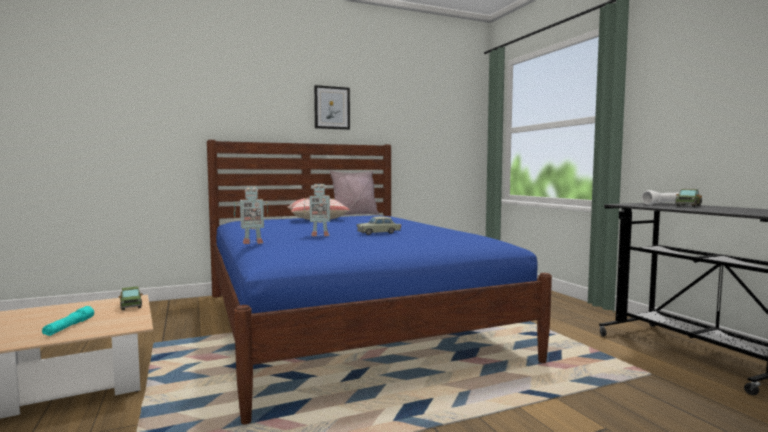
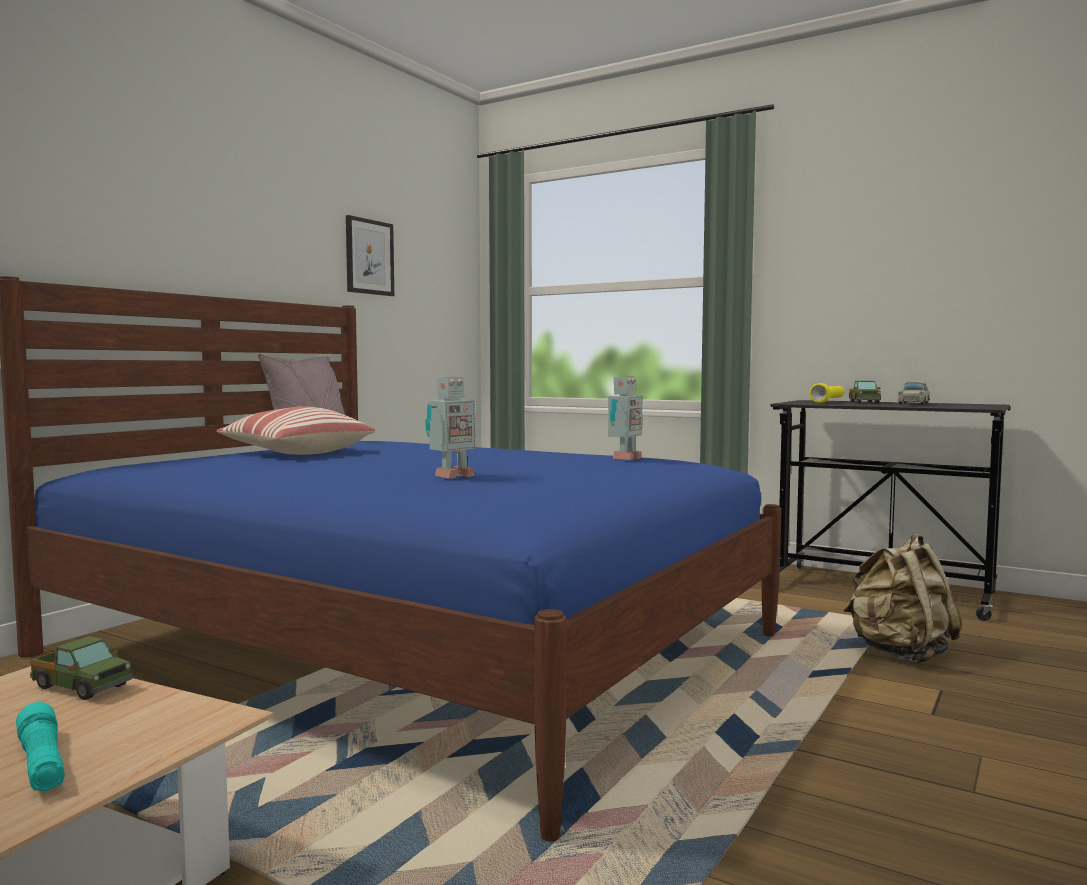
camera: 35 degrees left, 0 degrees up
(252, 243) = (380, 499): toy robot -> toy robot (624, 458)
(332, 108) = (251, 226): picture -> picture (369, 257)
(378, 233) = (527, 465): beige toy car -> beige toy car (914, 404)
(620, 397) = (900, 654): none -> beige backpack
(664, 204) = (828, 401): white flashlight -> yellow flashlight

